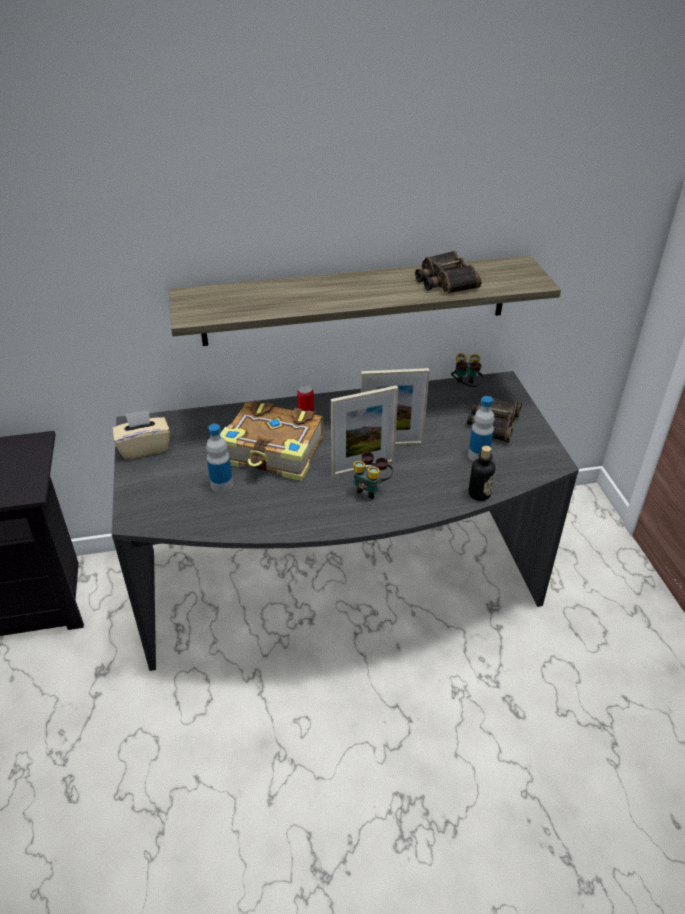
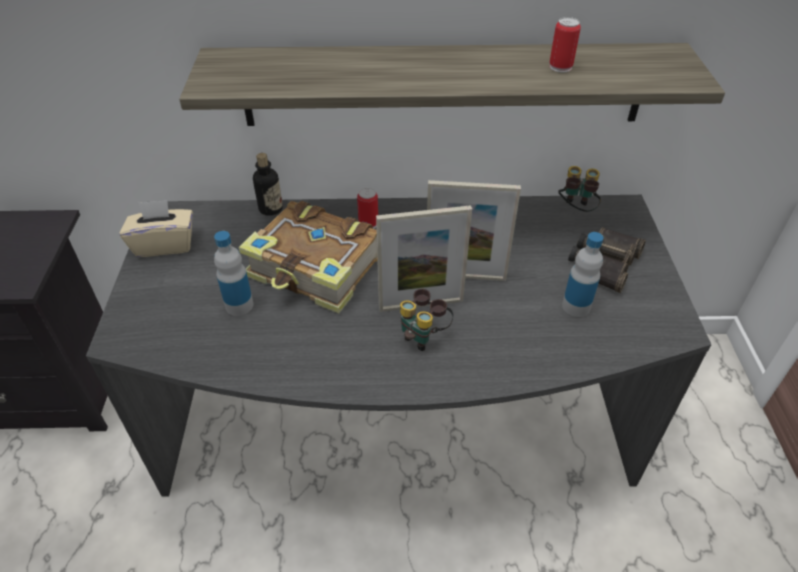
camera: 10 degrees right, 5 degrees up
(444, 281) = (560, 67): binoculars -> can
(479, 494) = (567, 363): bottle -> bottle (270, 209)

